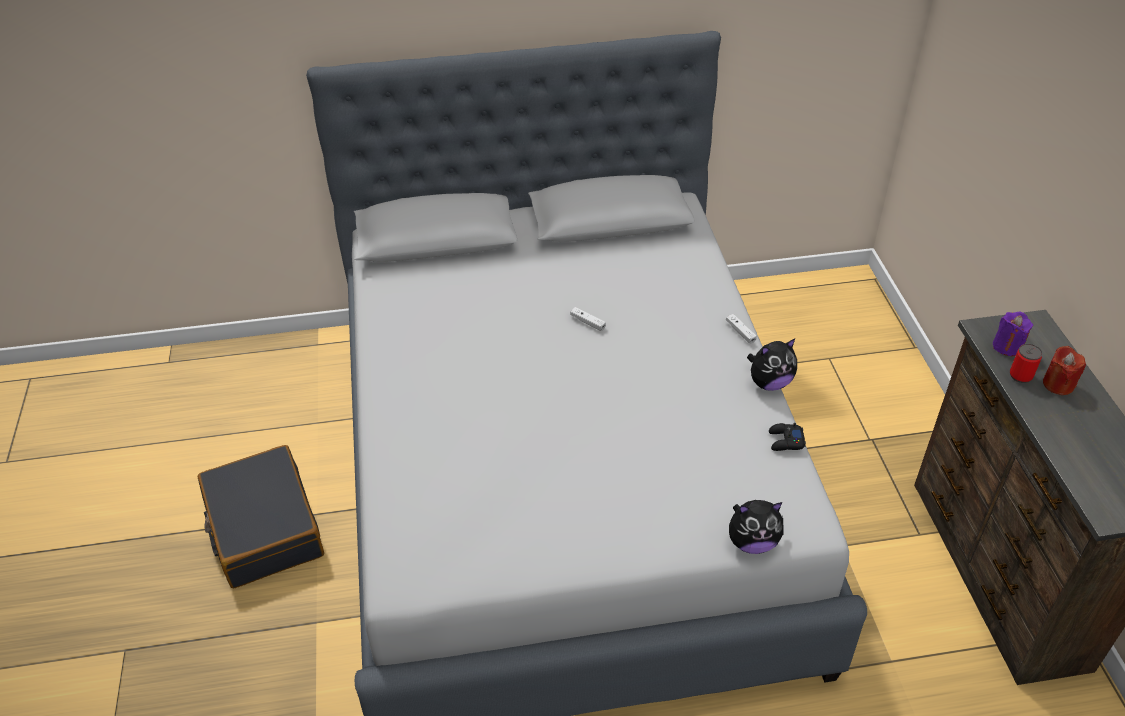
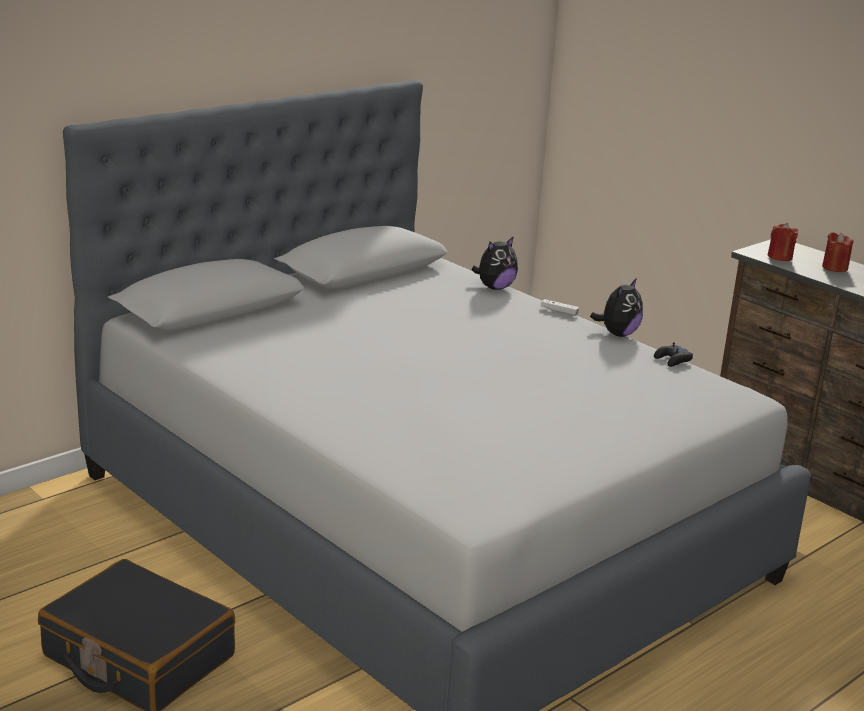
camera: 35 degrees left, 20 degrees down
(587, 322) = (426, 331): white game controller -> none
(752, 542) = (721, 417): plush toy -> plush toy (495, 287)
(1007, 346) = (780, 257): purple candle -> red candle
(1020, 375) = (807, 268): can -> none

